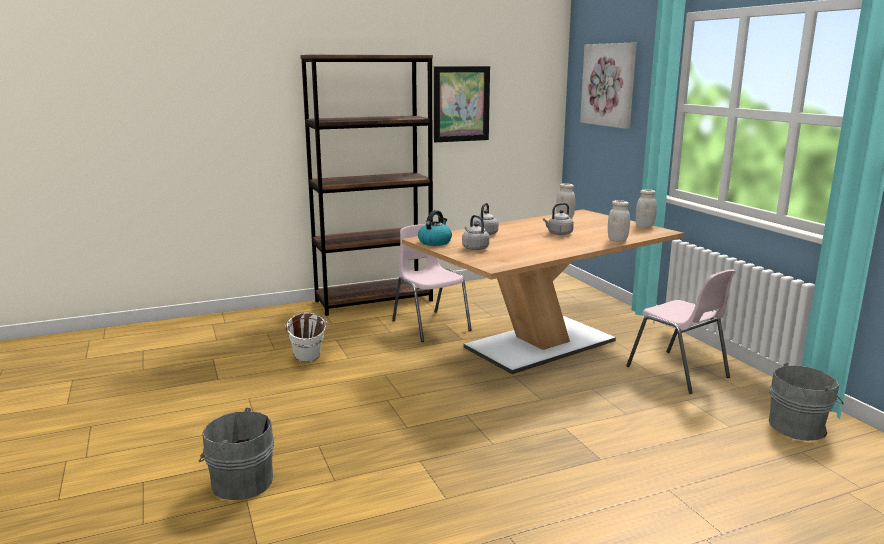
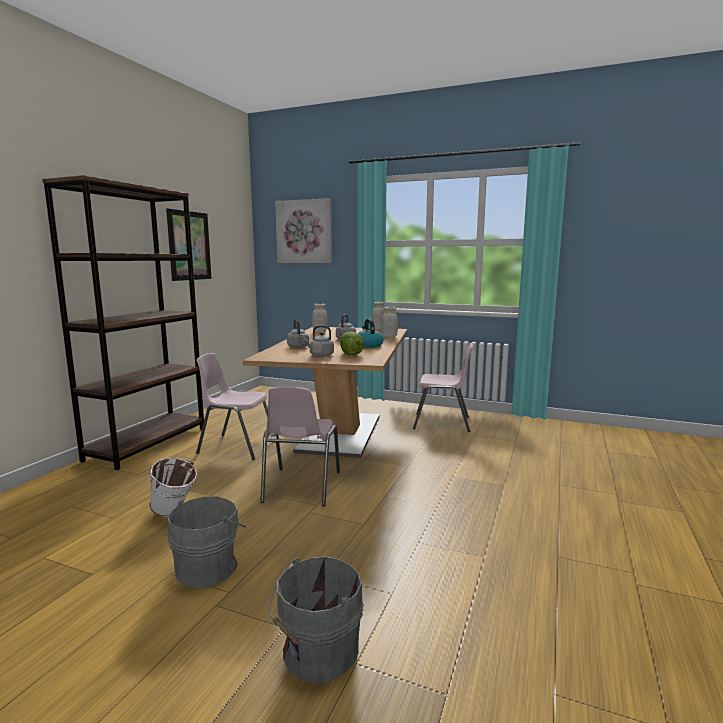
camera: 45 degrees left, 5 degrees down
(415, 378) = (300, 487): none -> pink chair
(435, 242) = (278, 357): kettle -> kettle (368, 345)
(504, 253) = (350, 354): none -> lettuce
(799, 427) = (537, 430): grey bucket -> grey bucket (209, 567)

